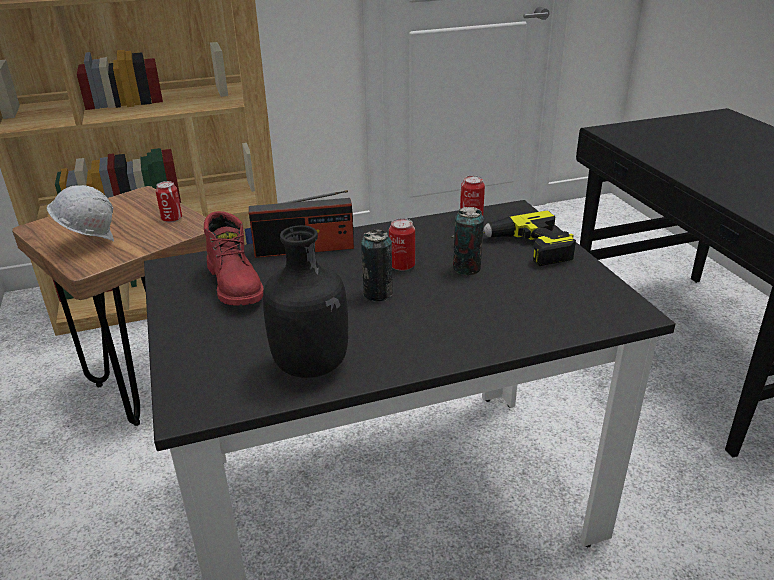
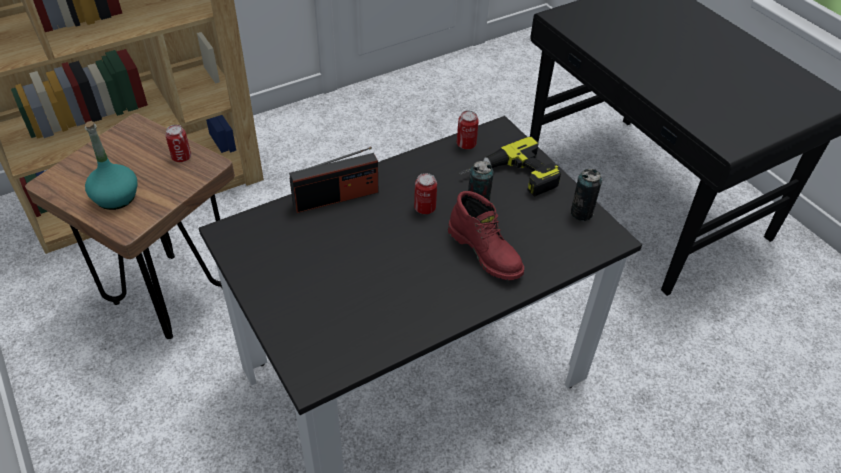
camera: 15 degrees left, 15 degrees up
(89, 243) = (116, 197): white hard hat -> turquoise bottle
(236, 284) = (294, 246): red boot -> red boot (486, 252)
(312, 366) = (389, 324): black bottle -> none
(378, 294) = (415, 242): can -> can (581, 213)

